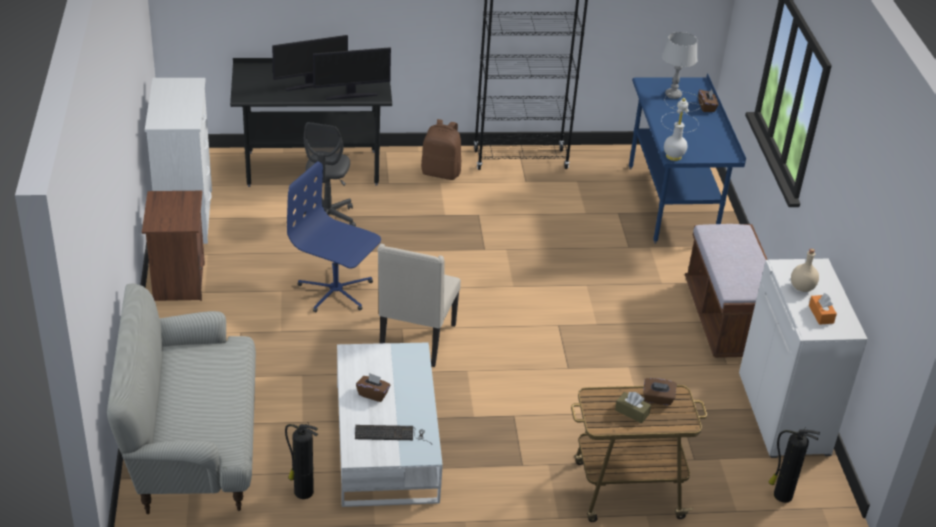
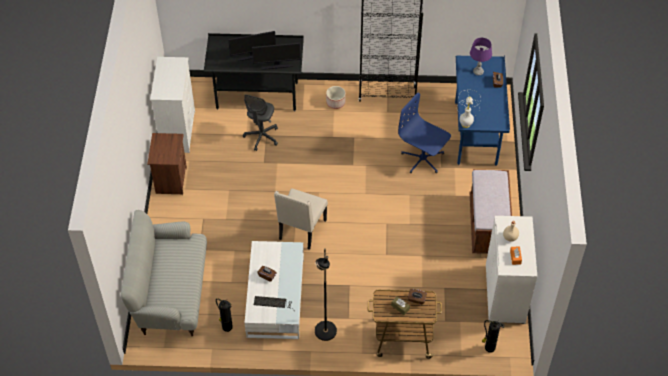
camera: 10 degrees right, 15 degrees up
(335, 291) = (260, 192): blue office chair -> blue office chair (422, 159)
(441, 172) = (336, 102): brown backpack -> planter
(485, 487) = (325, 331): none -> black floor lamp
(673, 95) = (478, 72): grey table lamp -> purple table lamp

